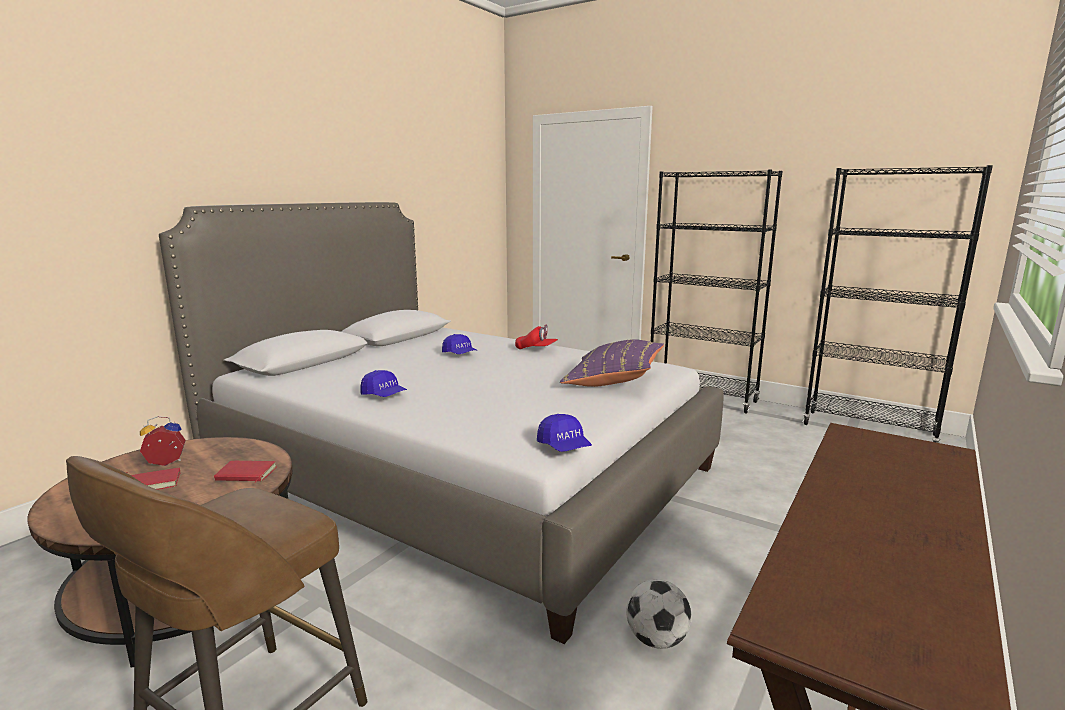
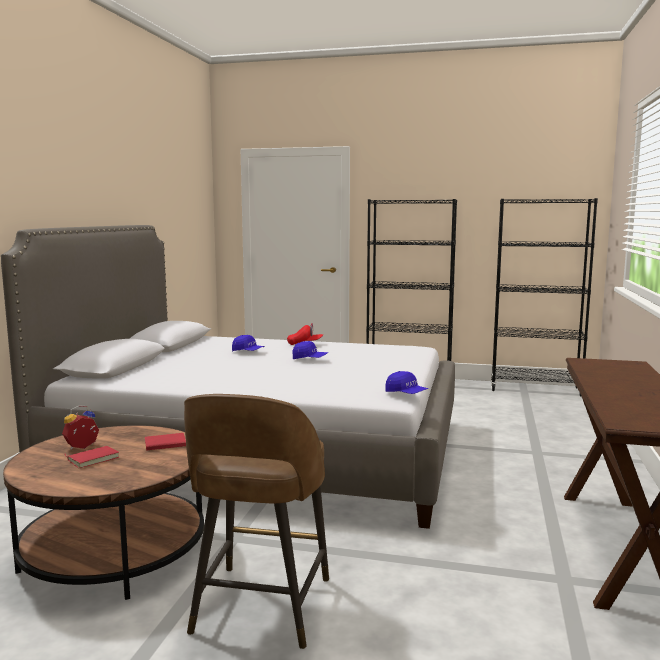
camera: 20 degrees left, 5 degrees down
(384, 396) = (231, 381): blue cap -> blue cap (309, 359)
(613, 381) = (389, 358): purple pillow -> none
(656, 639) = (483, 516): football -> none

